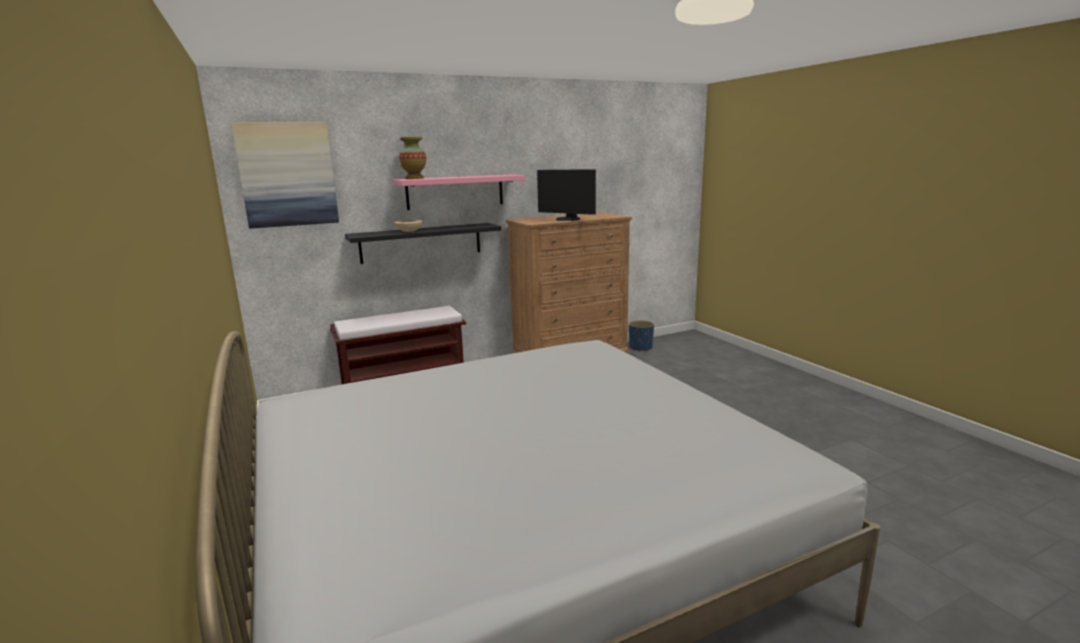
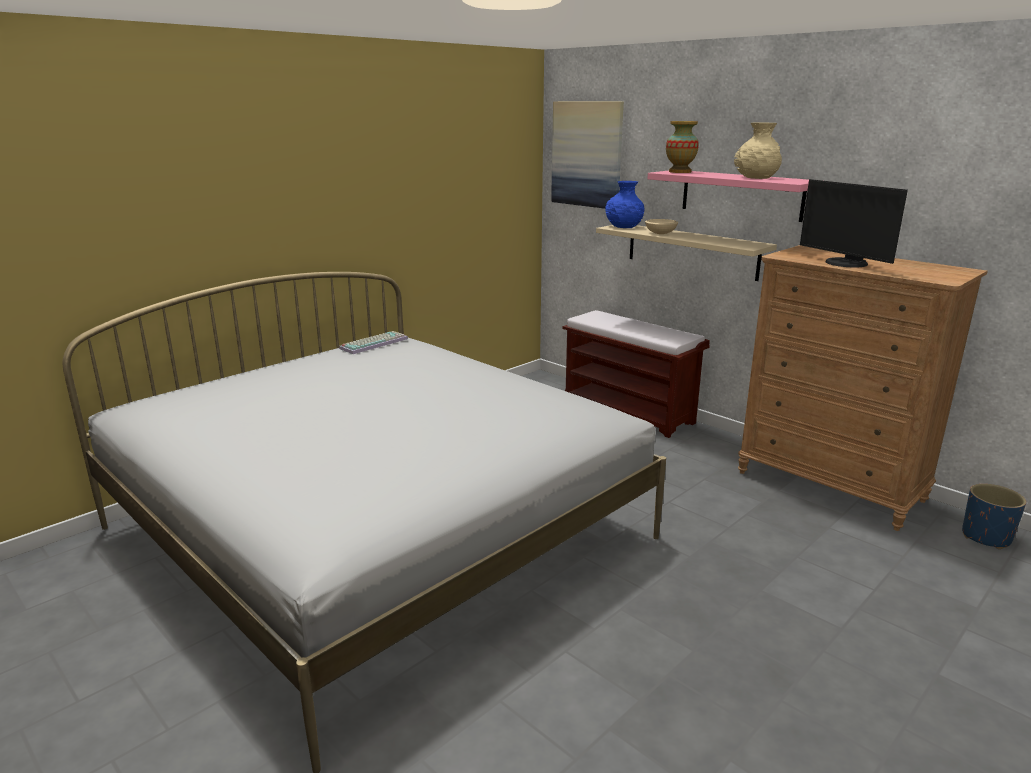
camera: 70 degrees right, 5 degrees up
(306, 406) = (374, 343): none -> keyboard
(363, 234) = (623, 227): none -> blue vase
(421, 243) = (691, 251): black shelf -> beige shelf
(478, 176) = (755, 177): none -> beige vase
(567, 219) = (844, 263): monitor -> monitor turned 45 degrees counterclockwise

